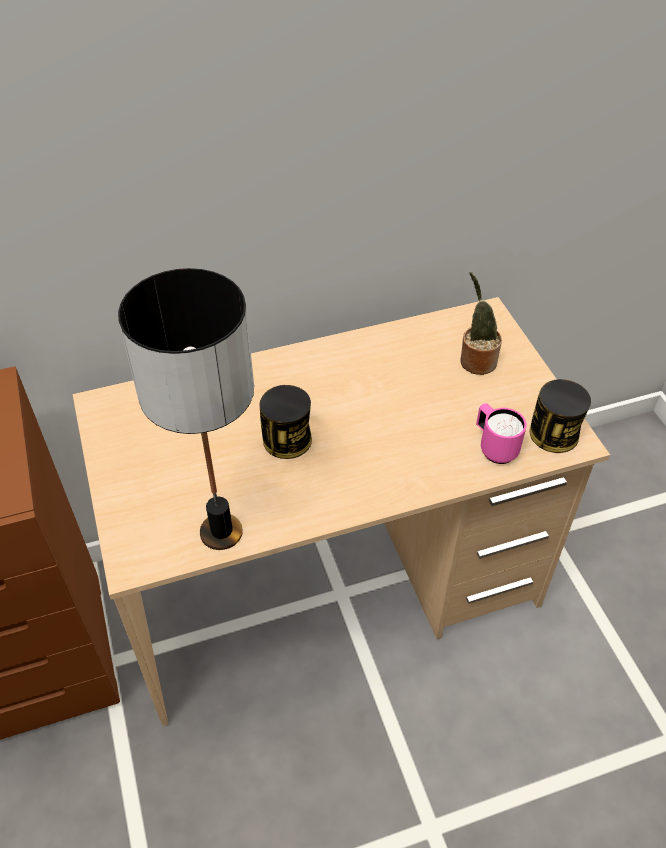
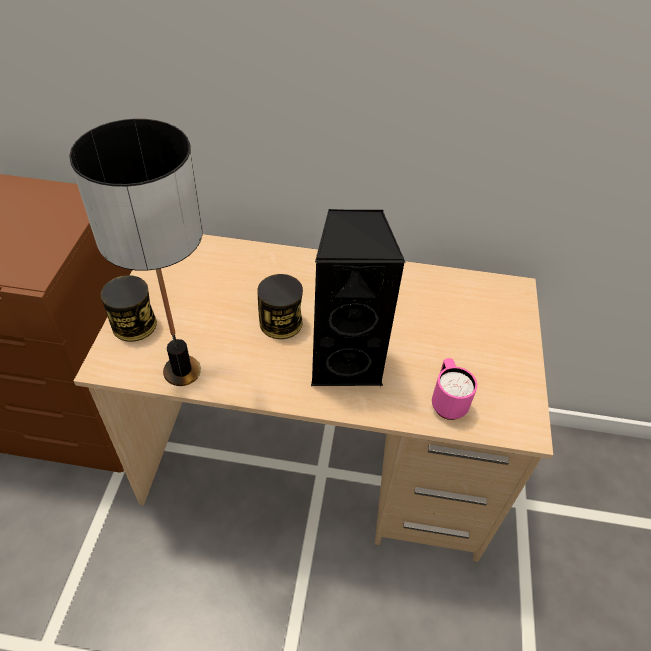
camera: 25 degrees right, 0 degrees up
(378, 450) = (346, 361): none -> black speaker
(476, 360) = (479, 322): potted plant -> none
(553, 434) = (510, 413): can -> can (134, 324)

